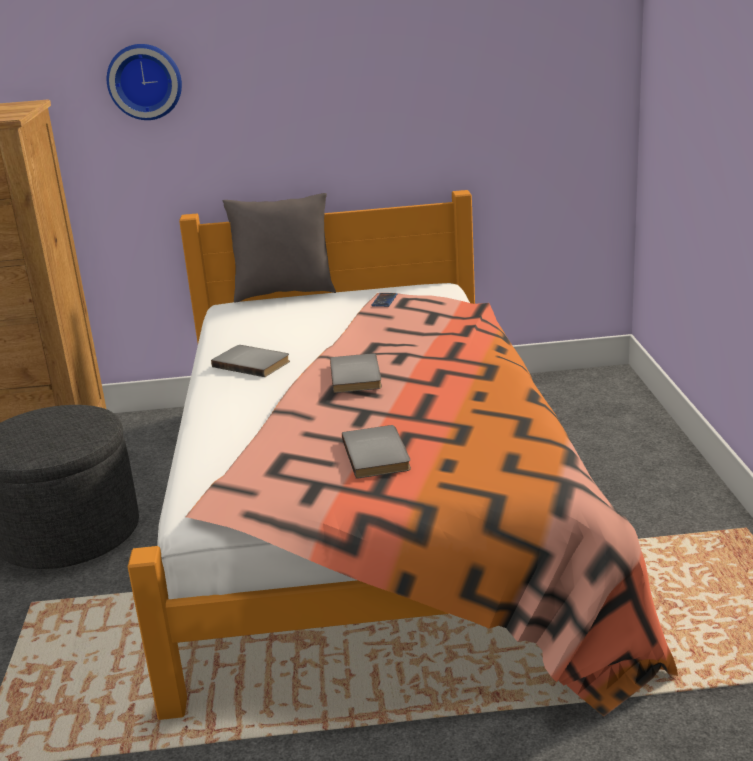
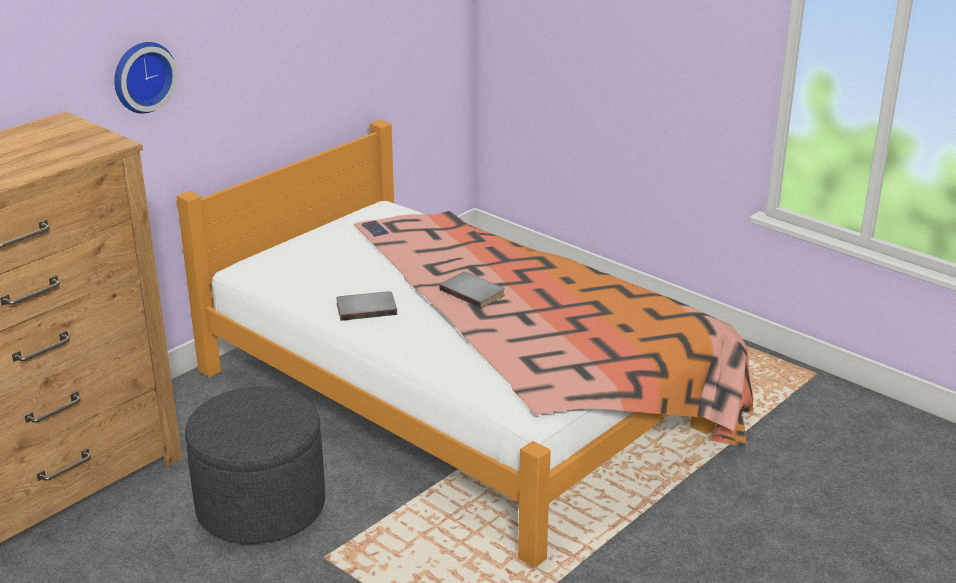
camera: 45 degrees left, 5 degrees up
(284, 293) = (267, 244): grey pillow -> none
(379, 454) = (578, 336): grey book -> none

